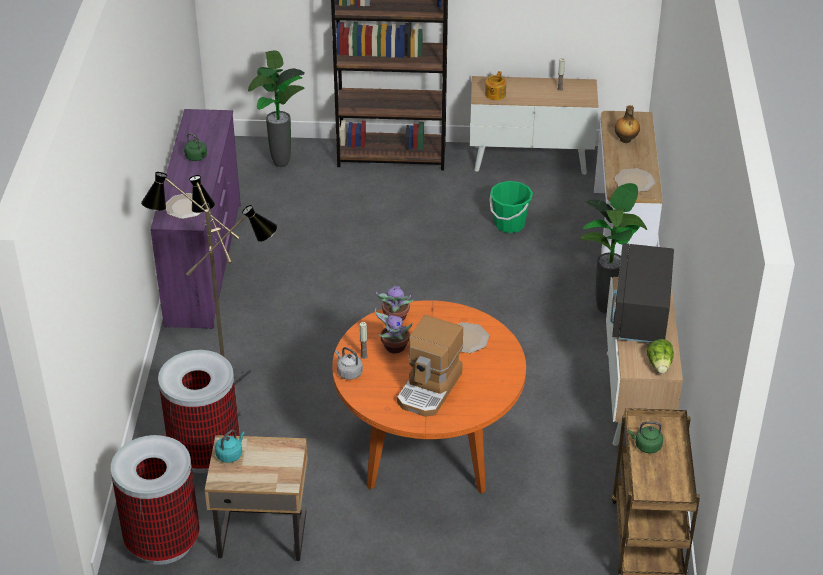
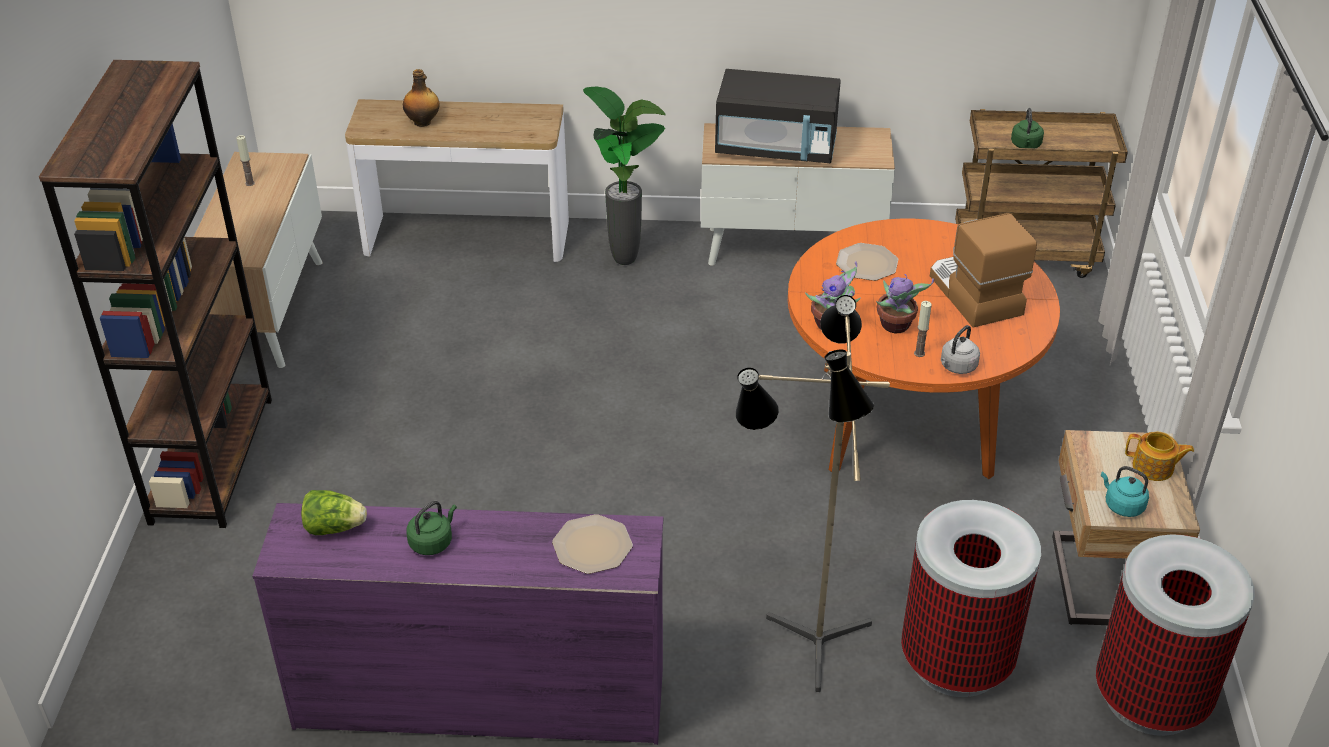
camera: 90 degrees left, 0 degrees up
(280, 165) = (196, 607): potted plant -> none
(430, 389) = (973, 294): coffee machine -> coffee machine turned 135 degrees counterclockwise
(494, 95) = (245, 243): teapot -> teapot (1154, 468)
(509, 224) = (427, 336): green bucket -> none
(634, 181) = (522, 121): plate -> none
(660, 365) = (869, 140): lettuce -> lettuce (334, 527)

